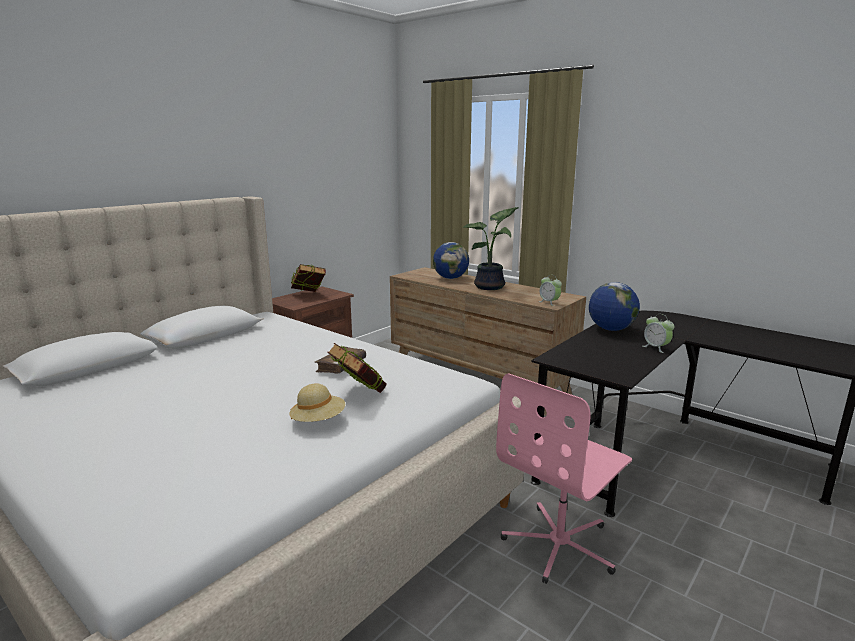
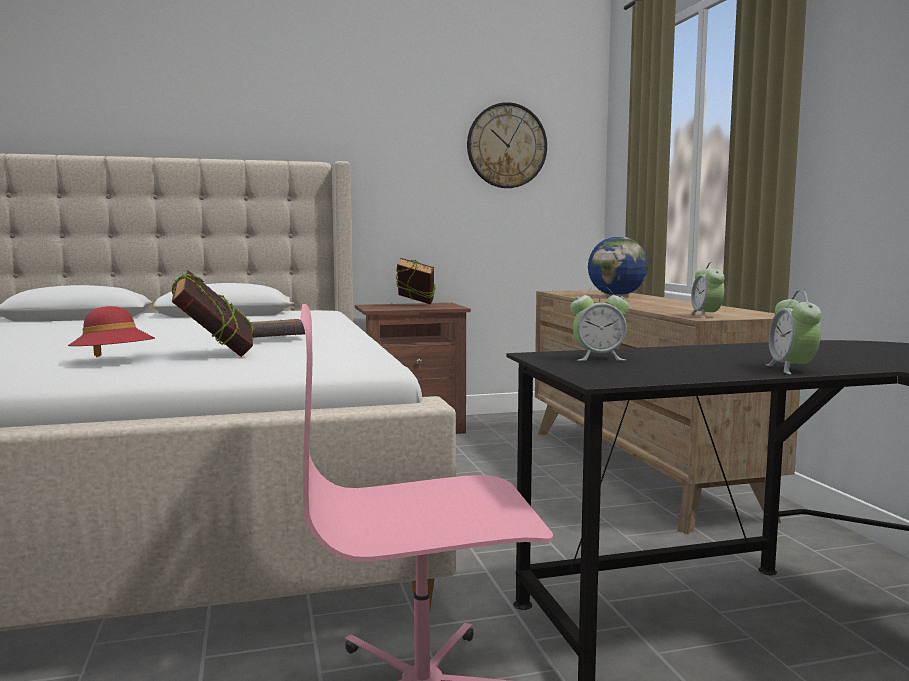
camera: 35 degrees right, 10 degrees down
(318, 421) = (114, 361): beige hat -> red hat
(345, 171) = (506, 146): none -> wall clock
(491, 287) = (654, 303): potted plant -> none
(578, 355) = (598, 358): none -> alarm clock
(611, 329) = (759, 348): globe -> none

